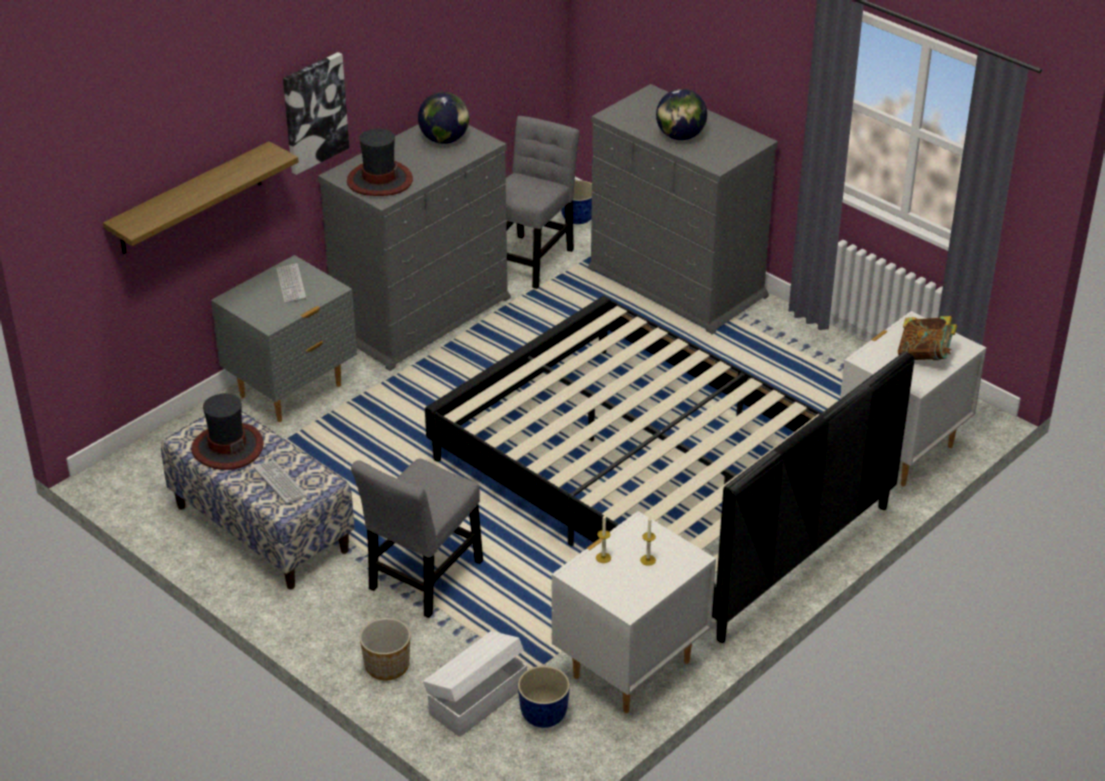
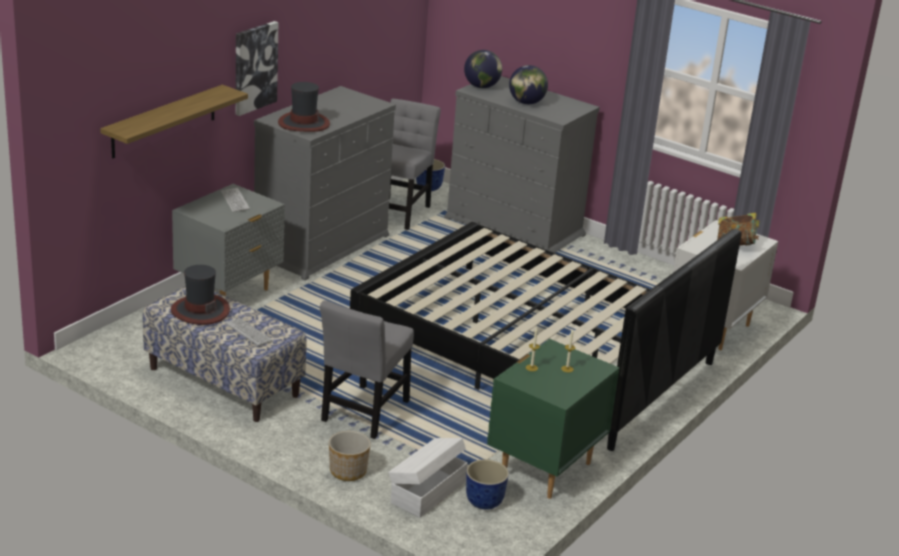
camera: 10 degrees left, 10 degrees down
(444, 140) = (347, 101): globe -> globe (482, 87)
(630, 668) = (545, 469): white nightstand -> green nightstand

